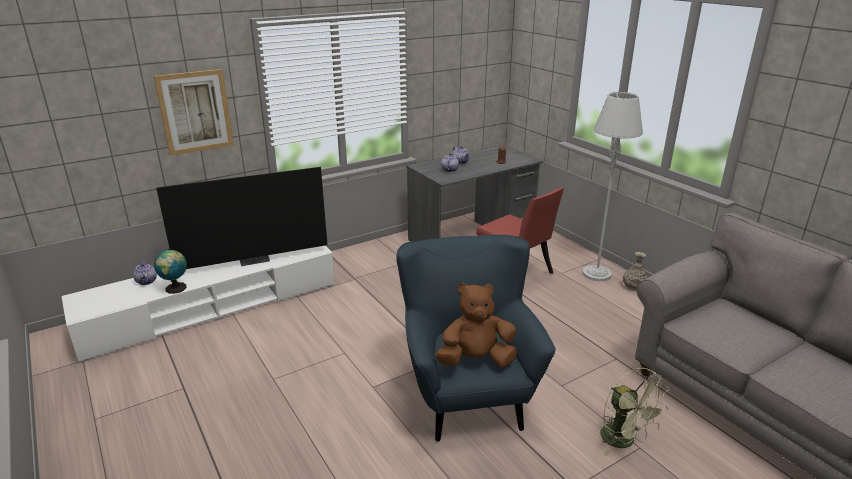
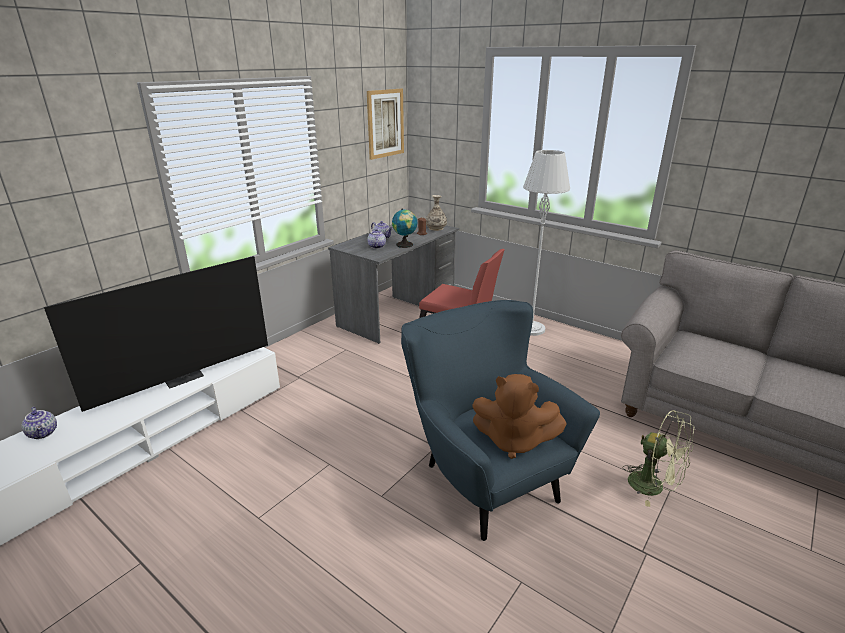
camera: 20 degrees left, 0 degrees up
(175, 289) = (91, 434): globe -> globe (405, 245)
(195, 112) = (78, 204): picture -> picture (385, 123)
(476, 360) = (513, 441): brown plush toy -> brown plush toy turned 135 degrees counterclockwise
(634, 286) = (569, 334): vase -> vase (436, 228)

